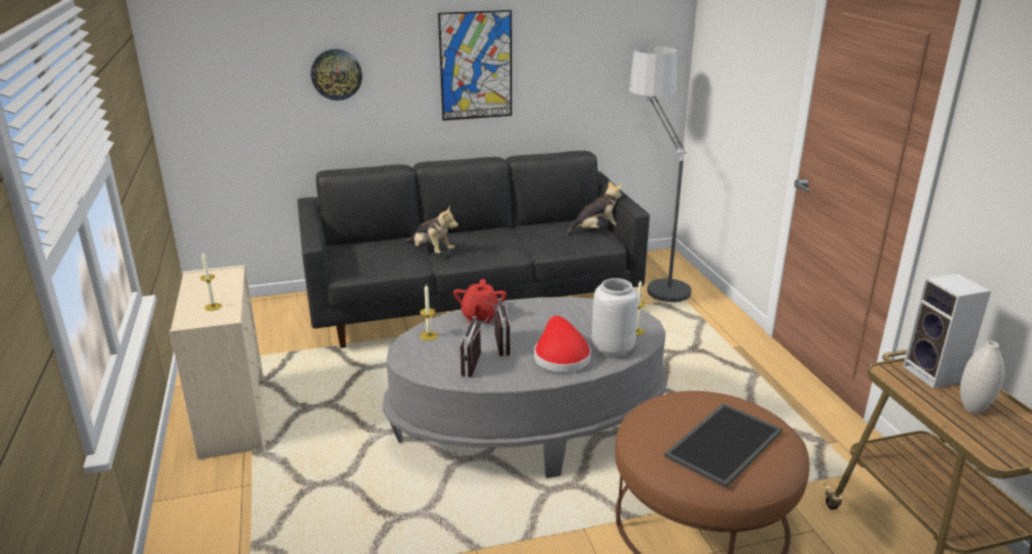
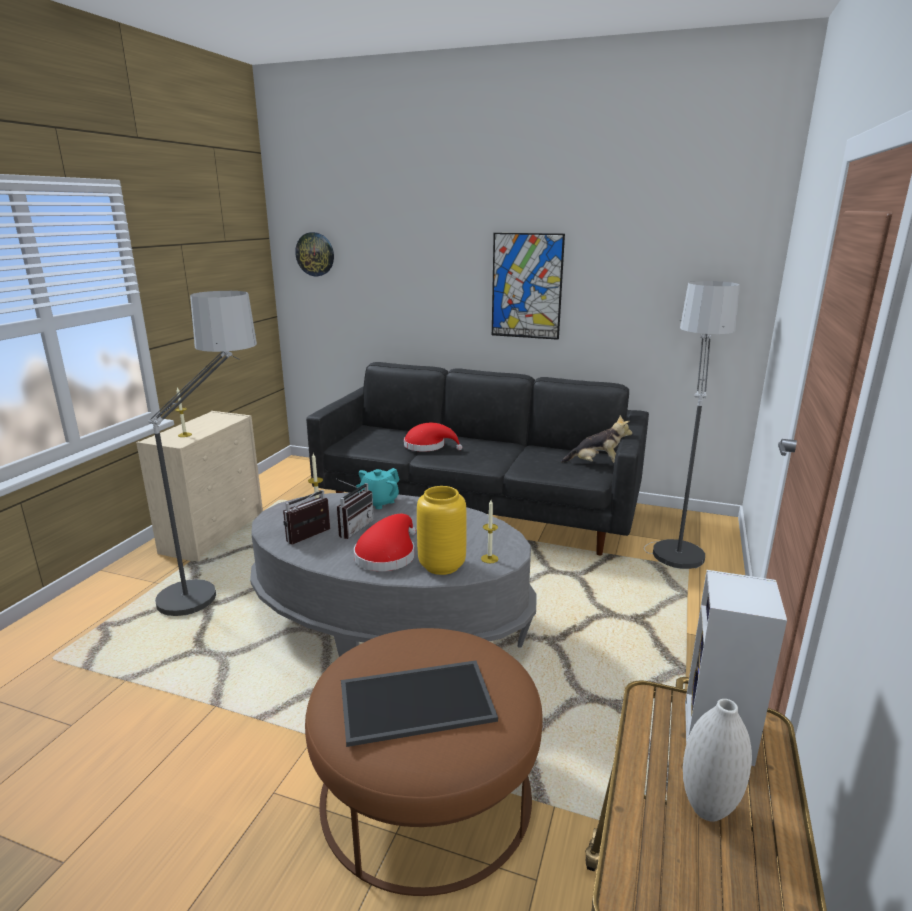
camera: 35 degrees right, 5 degrees down
(312, 454) = (219, 579): none -> floor lamp
(336, 74) = (405, 282): wall clock -> wall clock (315, 254)
(431, 251) = (428, 446): plush toy -> red hat
(480, 316) = (378, 502): red teapot -> turquoise teapot
(612, 349) = (441, 566): grey vase -> yellow vase

